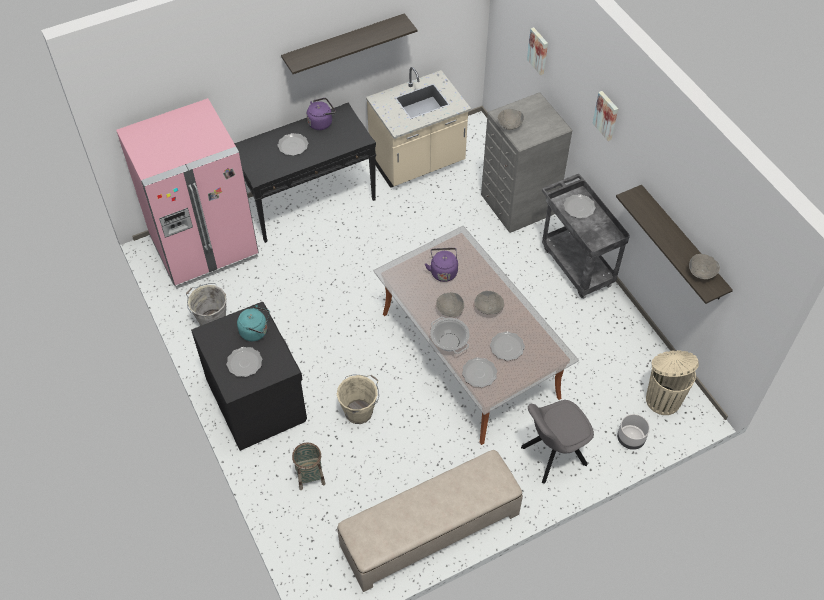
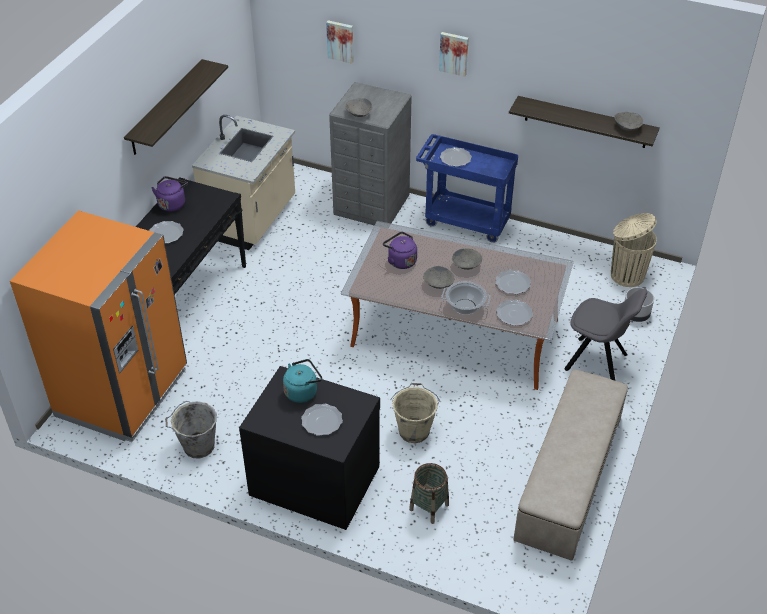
camera: 40 degrees left, 10 degrees down
(205, 248) = (122, 393): pink fridge -> orange fridge
(553, 455) = (596, 362): grey chair -> grey chair turned 90 degrees counterclockwise
(574, 265) = (463, 224): grey cart -> blue cart

